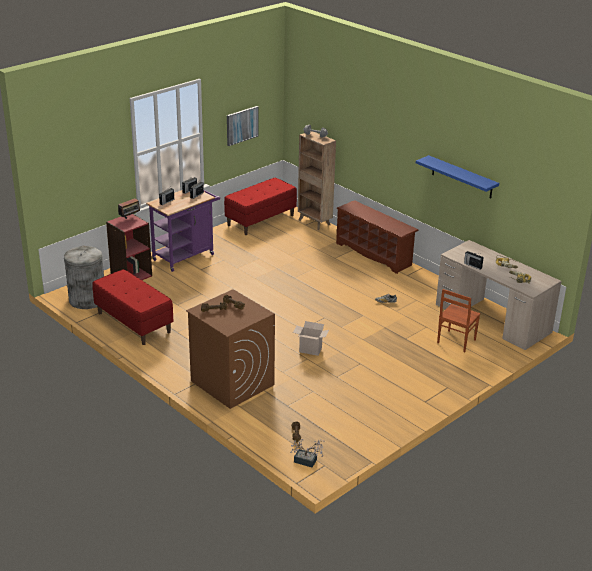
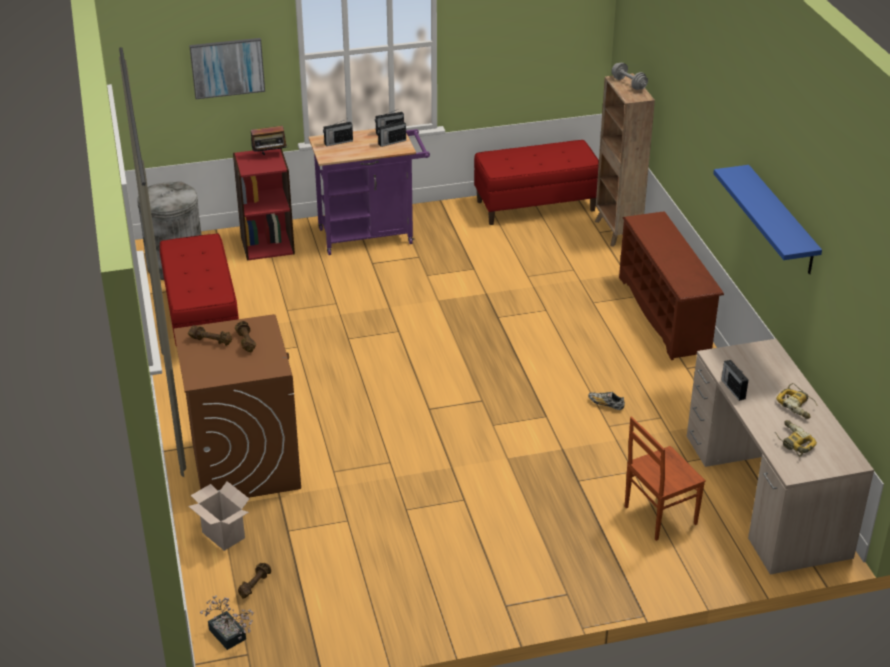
camera: 30 degrees right, 5 degrees up
(242, 125) = (520, 41): picture -> picture (227, 67)
(309, 350) = (407, 449): cardboard box -> cardboard box (221, 535)

